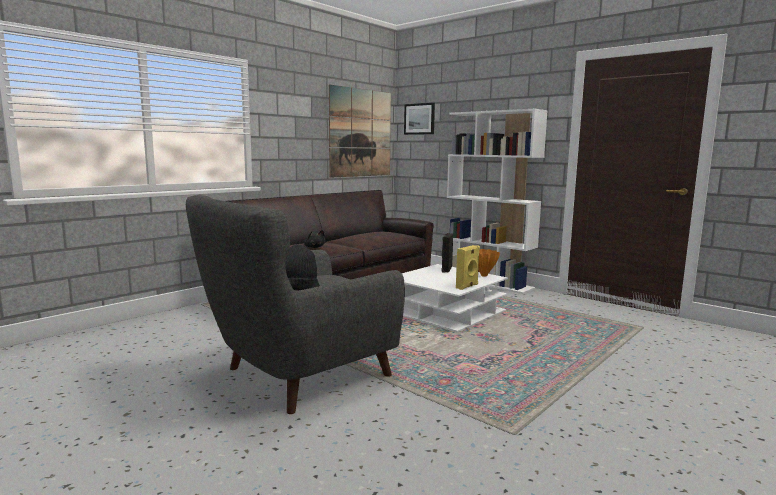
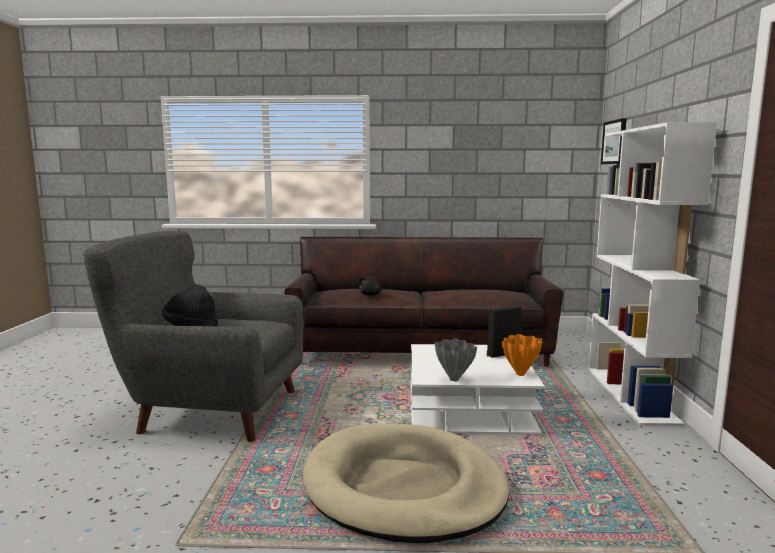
camera: 50 degrees right, 0 degrees up
(360, 133) = (531, 164): picture -> none
(467, 286) = (453, 379): yellow speaker -> grey vase
(520, 355) = (404, 487): none -> beige dog bed

